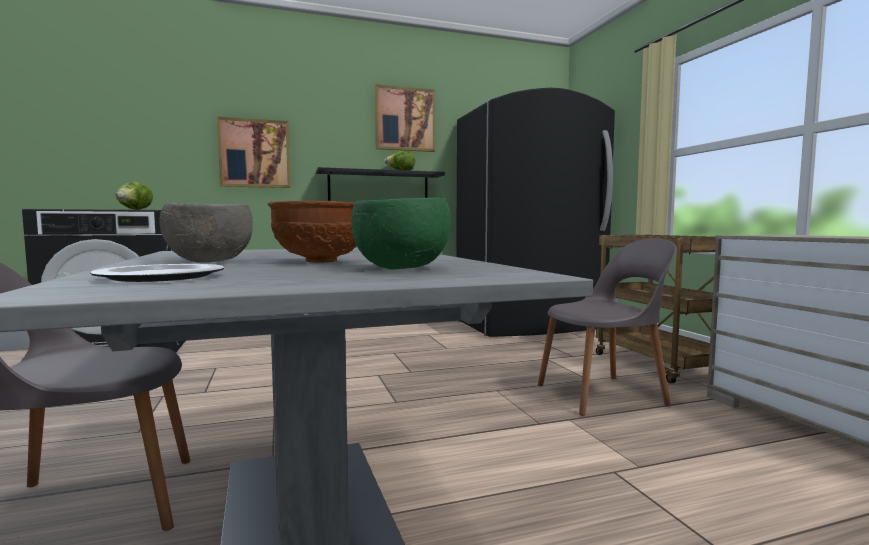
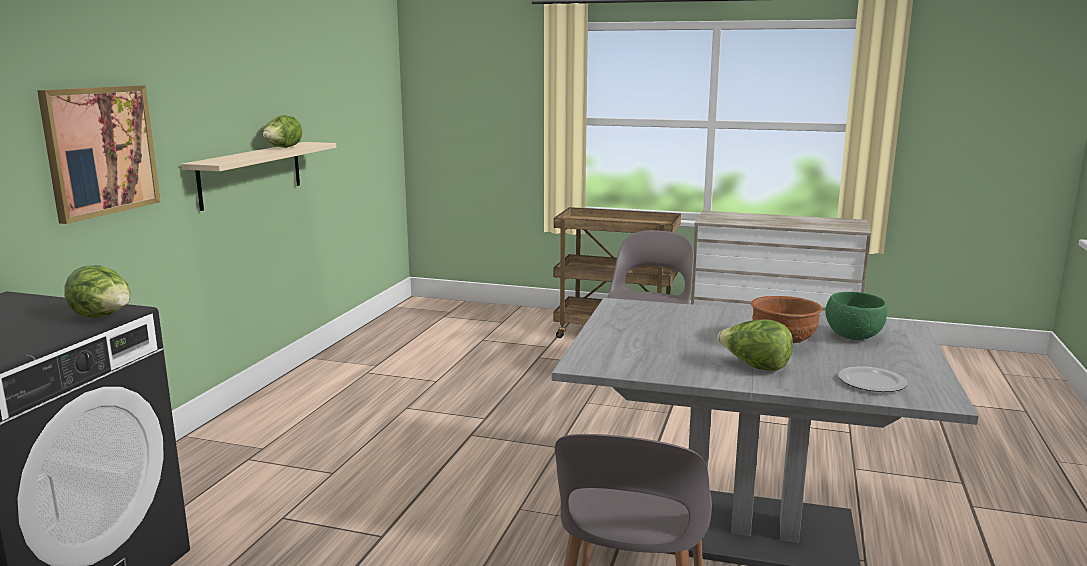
camera: 55 degrees left, 10 degrees up
(208, 261) = (755, 367): grey bowl -> lettuce
(379, 186) = (251, 174): black shelf -> beige shelf
(405, 119) = (268, 63): picture -> none
(529, 326) = (427, 323): black fridge -> none

